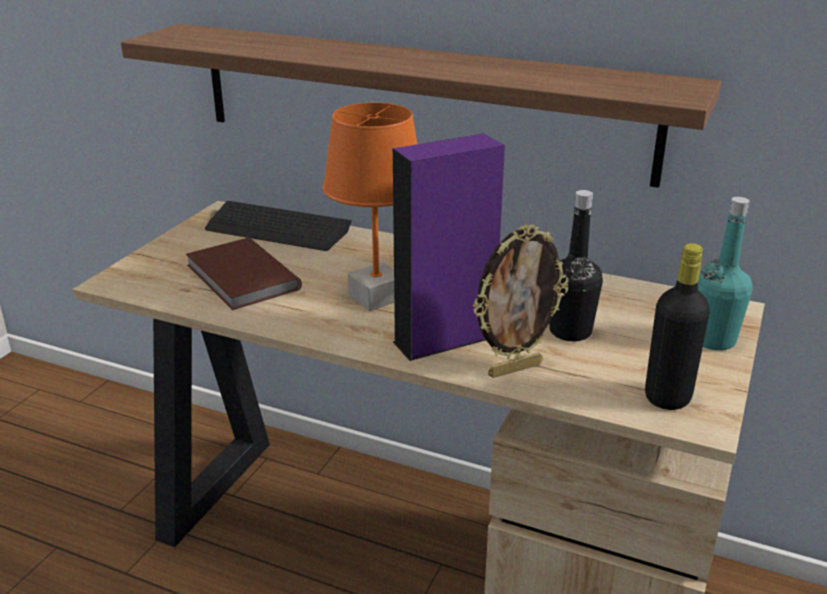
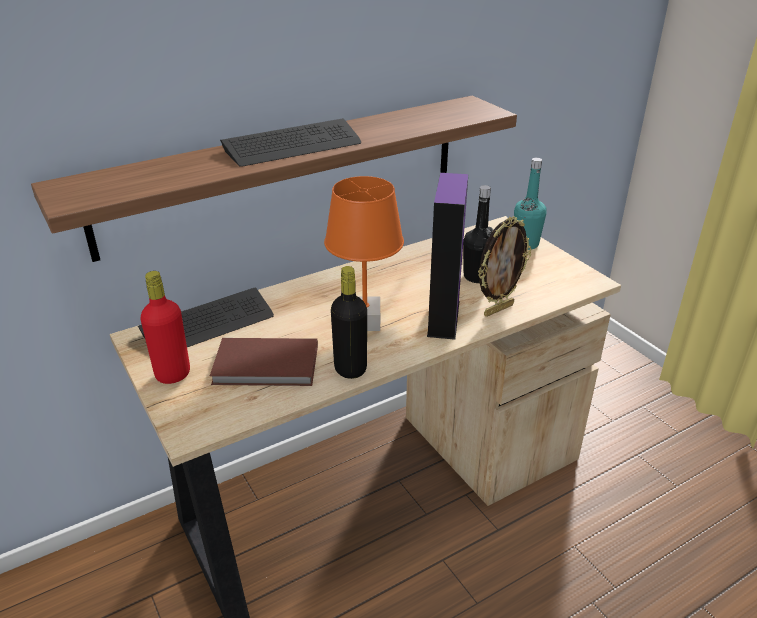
camera: 55 degrees left, 5 degrees up
(186, 245) = (173, 374): none -> red bottle
(388, 57) = (292, 146): none -> keyboard
(514, 369) = (498, 309): picture frame -> picture frame turned 45 degrees clockwise
(667, 397) = (564, 279): black bottle -> black bottle (350, 369)

